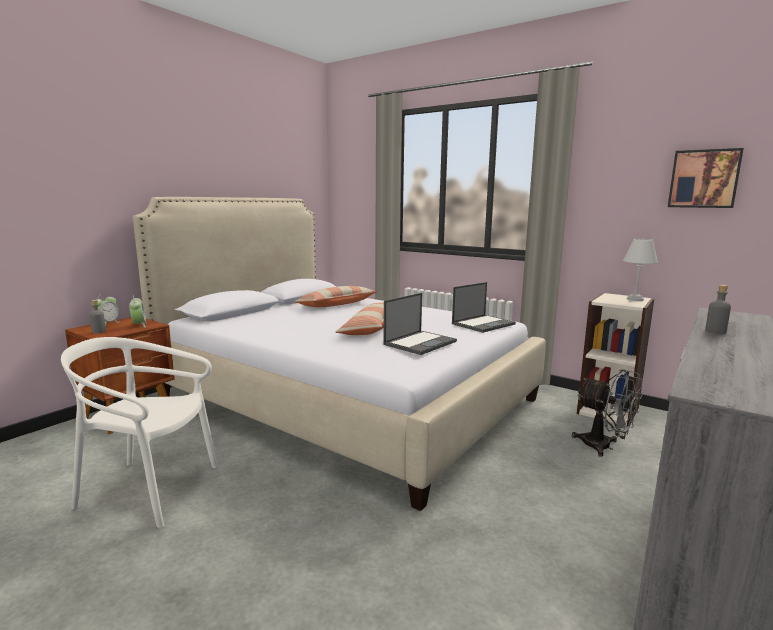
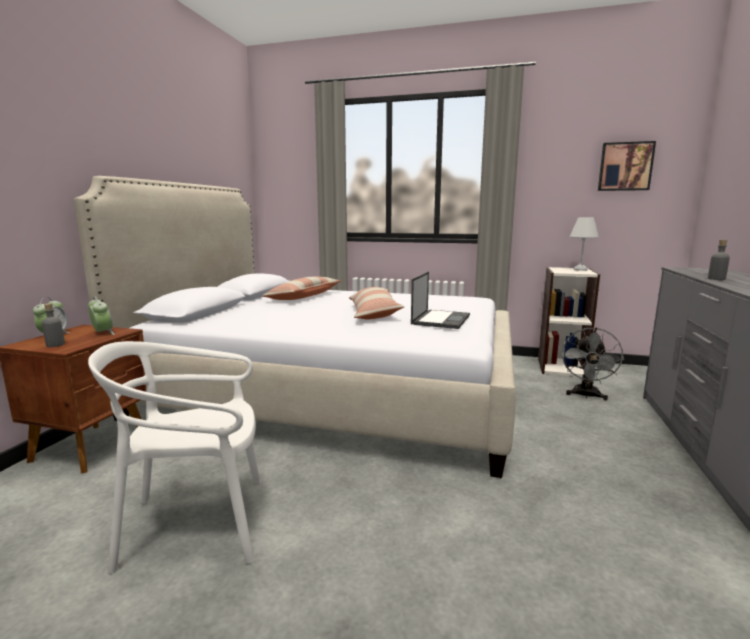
camera: 20 degrees left, 0 degrees up
(483, 324) = (464, 301): laptop -> none
(604, 447) = (586, 395): grey fan -> grey fan turned 90 degrees clockwise

